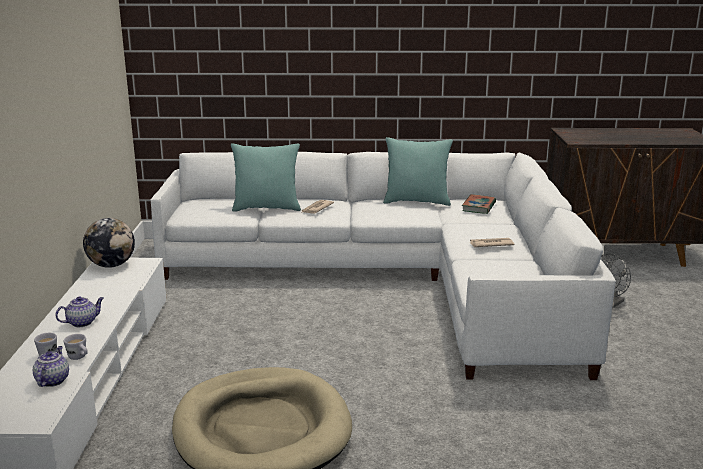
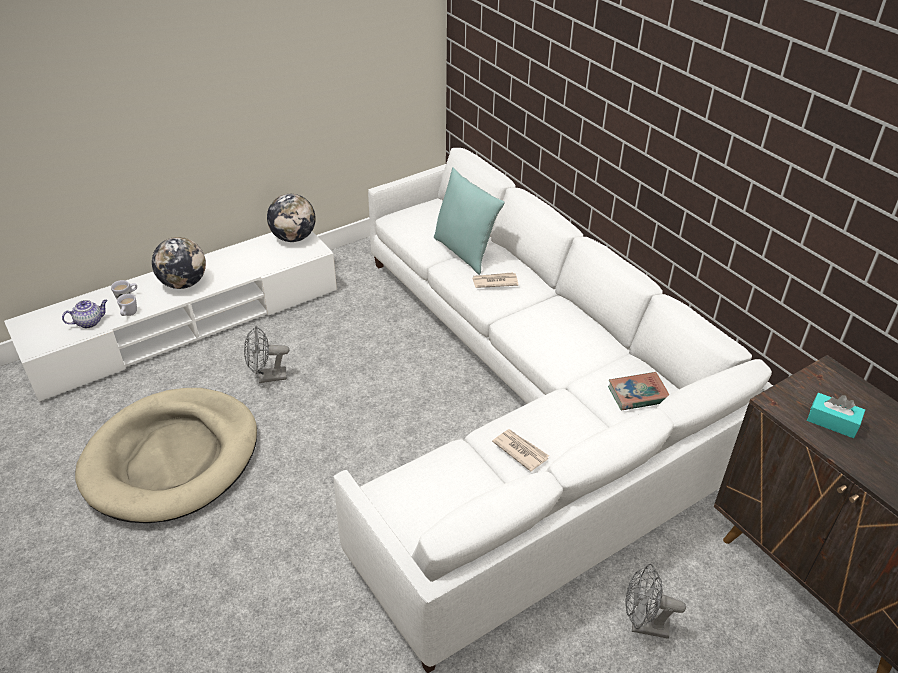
camera: 55 degrees right, 20 degrees up
(82, 322) = (184, 283): teapot -> globe
(224, 359) = (267, 377): none -> grey fan
(416, 201) = (601, 339): turquoise pillow -> none
(601, 138) = (832, 422): none -> turquoise tissue box

